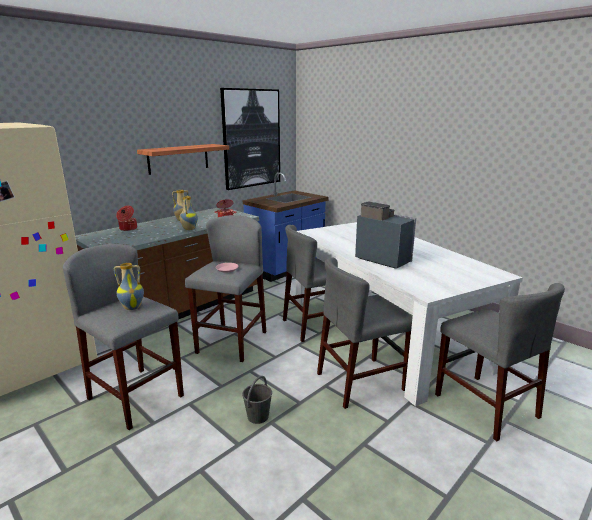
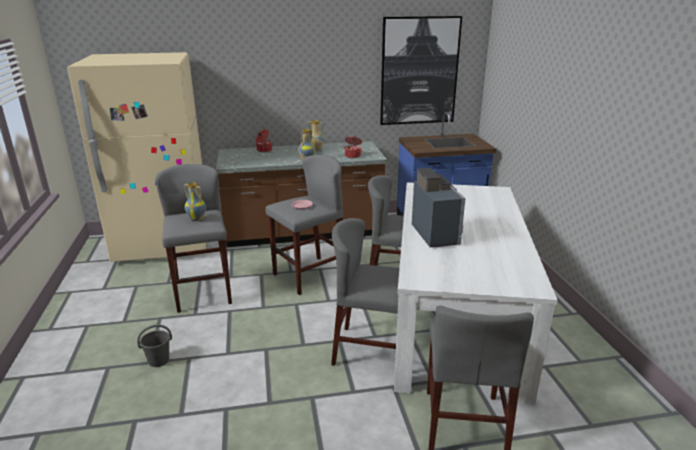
camera: 35 degrees right, 5 degrees up
(178, 158) = (327, 88): shelf -> none
(258, 416) = (262, 340): grey bucket -> grey bucket (159, 360)

